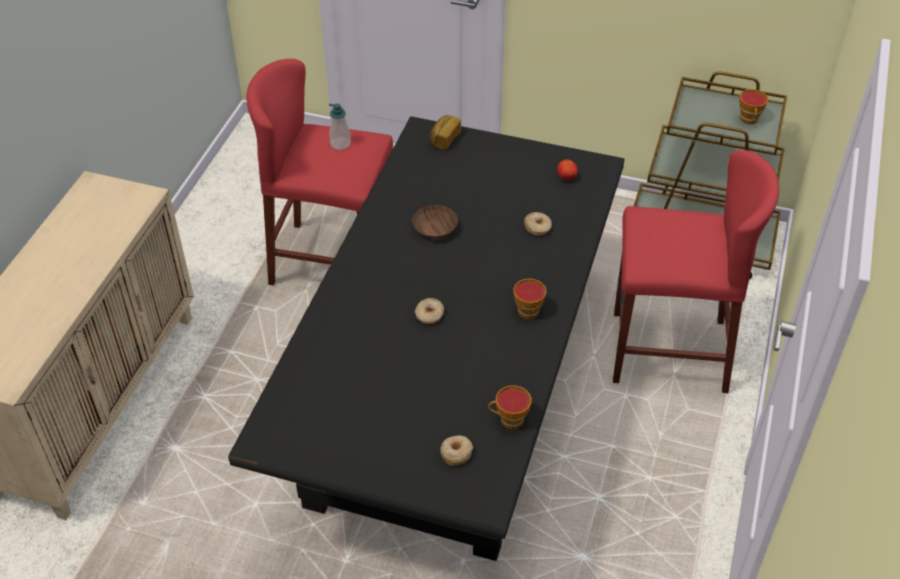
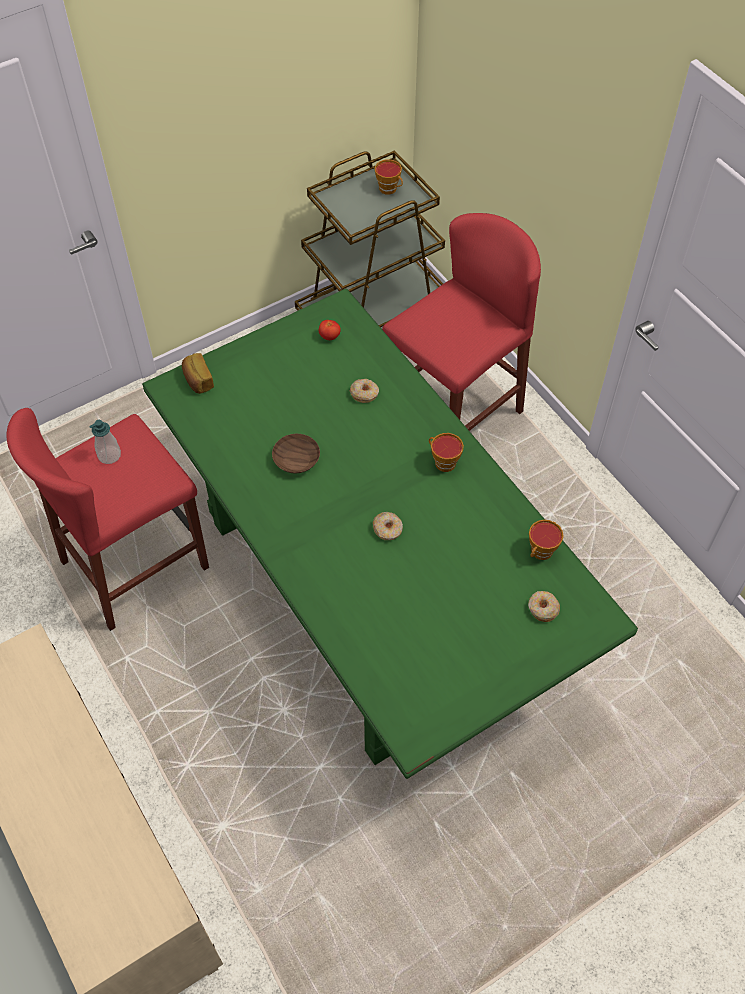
camera: 50 degrees left, 10 degrees up
(448, 405) = (369, 590): black dining table -> green dining table

